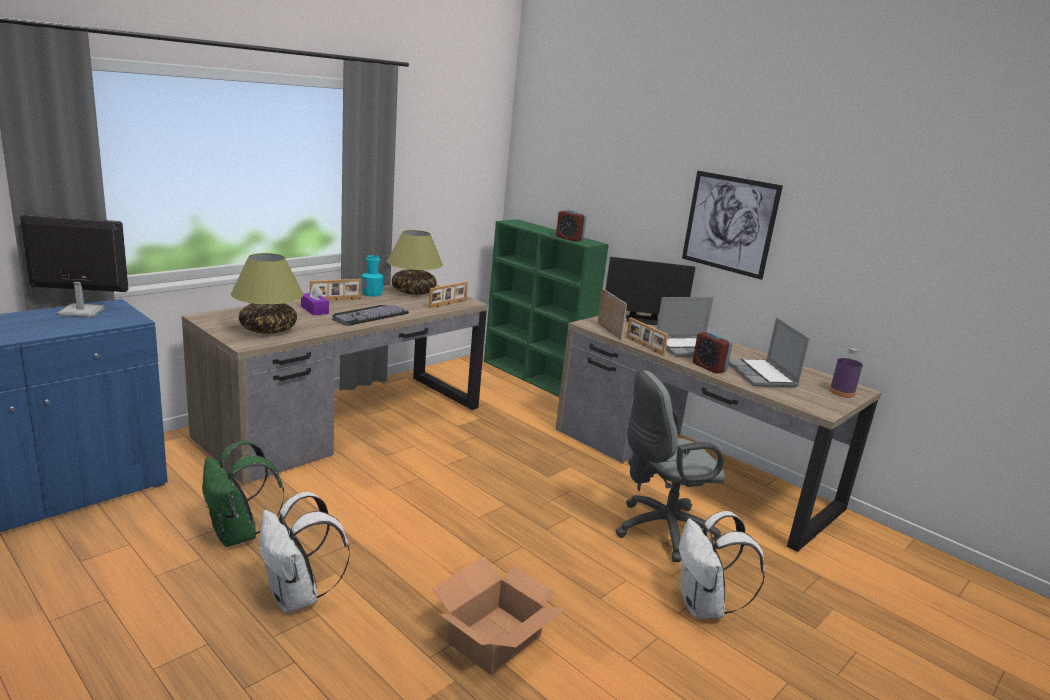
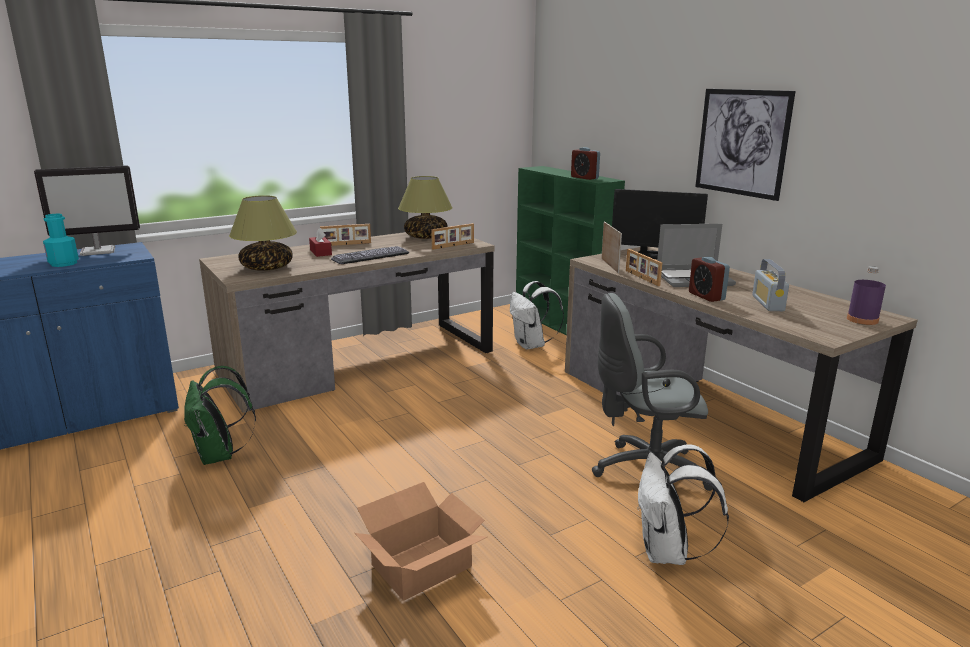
camera: 15 degrees right, 0 degrees up
(80, 311) = (99, 251): monitor -> monitor turned 150 degrees clockwise
(297, 597) = (248, 513): white backpack -> white backpack (531, 345)
(314, 310) = (320, 252): purple tissue box -> red tissue box
(372, 293) = (384, 239): turquoise bottle -> turquoise bottle (64, 263)
(762, 375) = (768, 303): laptop -> radio

